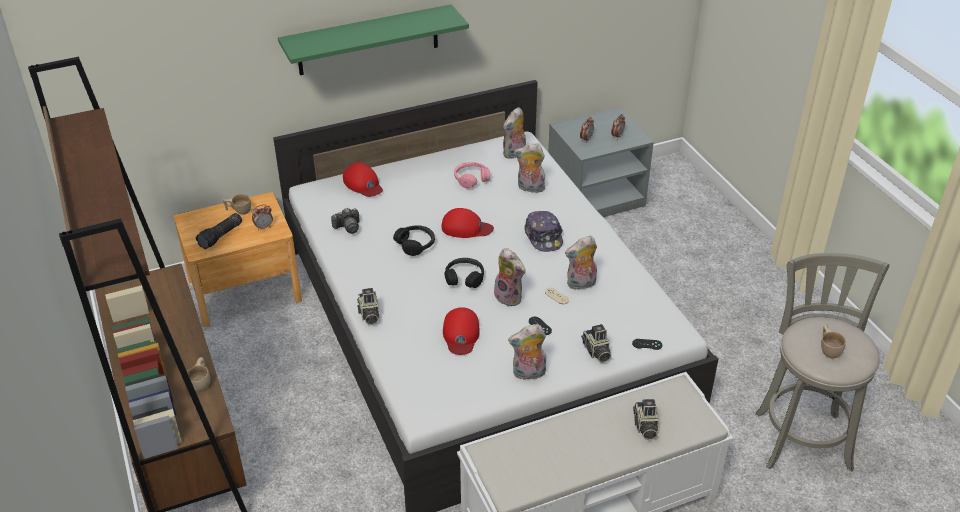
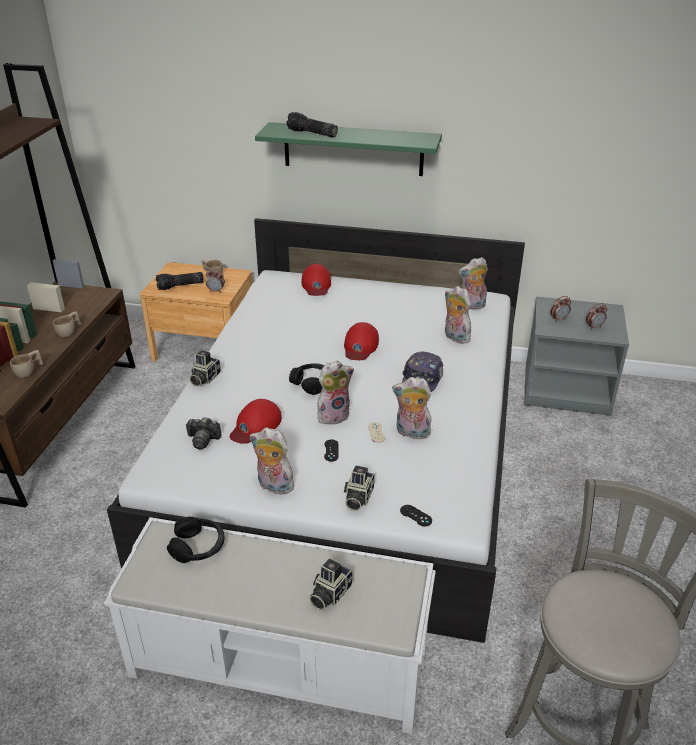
camera: 35 degrees right, 5 degrees down
(340, 40) = (311, 133): none -> flashlight
(348, 227) = (266, 310): camera -> camera (203, 440)
(415, 244) = (303, 342): black headphones -> black headphones (198, 547)
(466, 228) = (360, 346): red cap -> red cap turned 60 degrees clockwise
(471, 179) = (410, 312): pink headphones -> none
(510, 297) = (333, 415): plush toy -> plush toy turned 105 degrees counterclockwise
(829, 349) = (601, 618): beige cup -> beige cup (69, 331)

